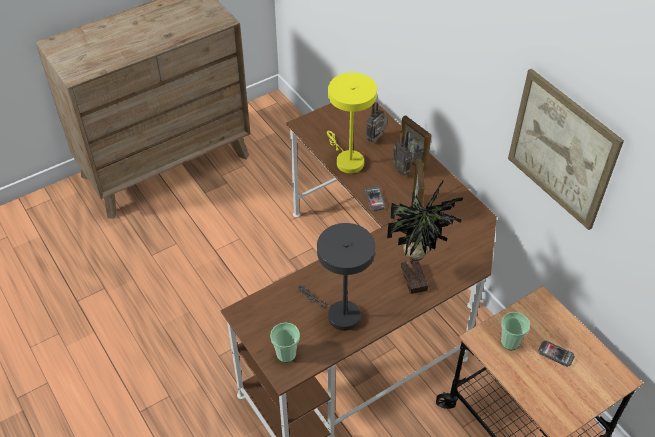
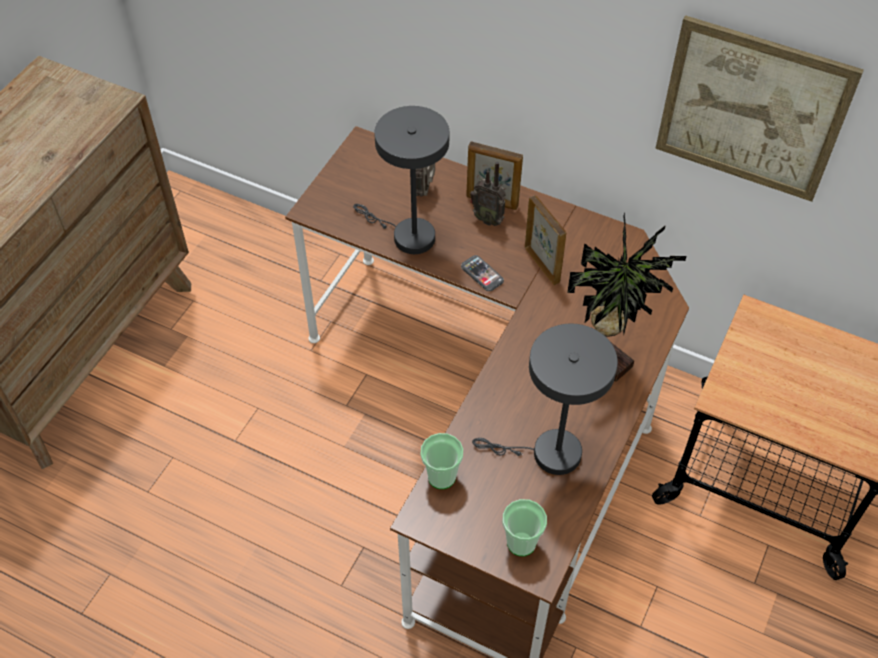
camera: 30 degrees left, 5 degrees up
(347, 160) = (407, 235): yellow table lamp -> grey table lamp
(510, 342) = (756, 385): cup -> cup (441, 477)
(555, 354) = (815, 374): phone -> none

